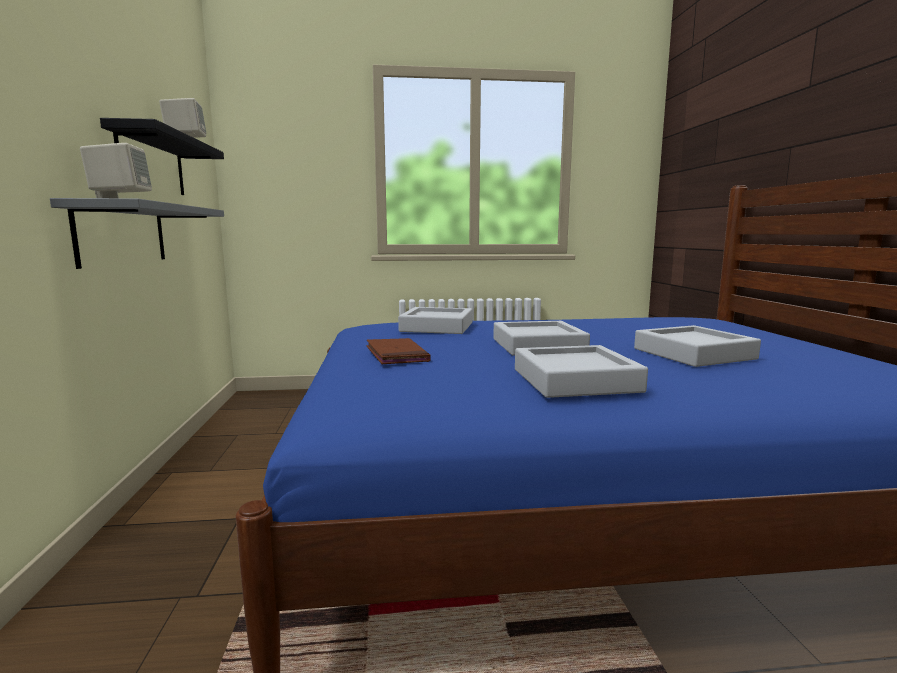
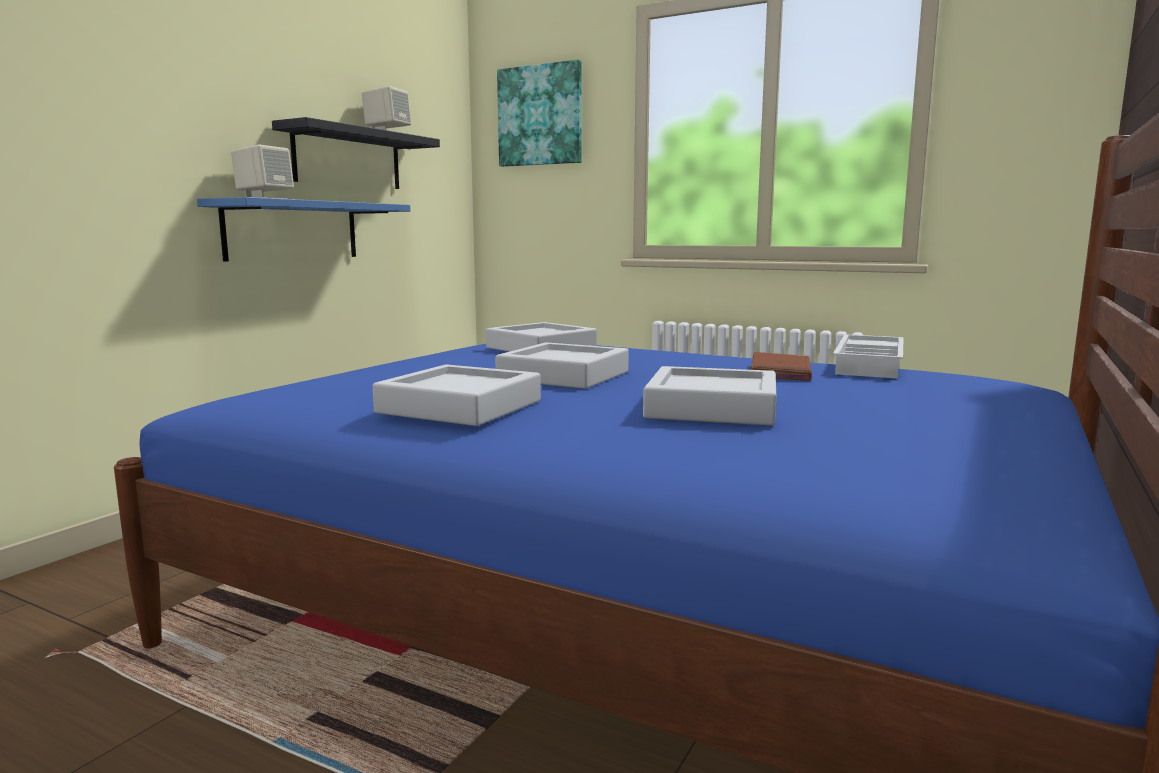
camera: 35 degrees right, 0 degrees up
(123, 234) = (292, 230): grey shelf -> blue shelf
(288, 140) = (540, 116): none -> picture
(397, 355) = (405, 366): brown book -> brown book (780, 372)
(643, 316) = (871, 365): none -> white tray

